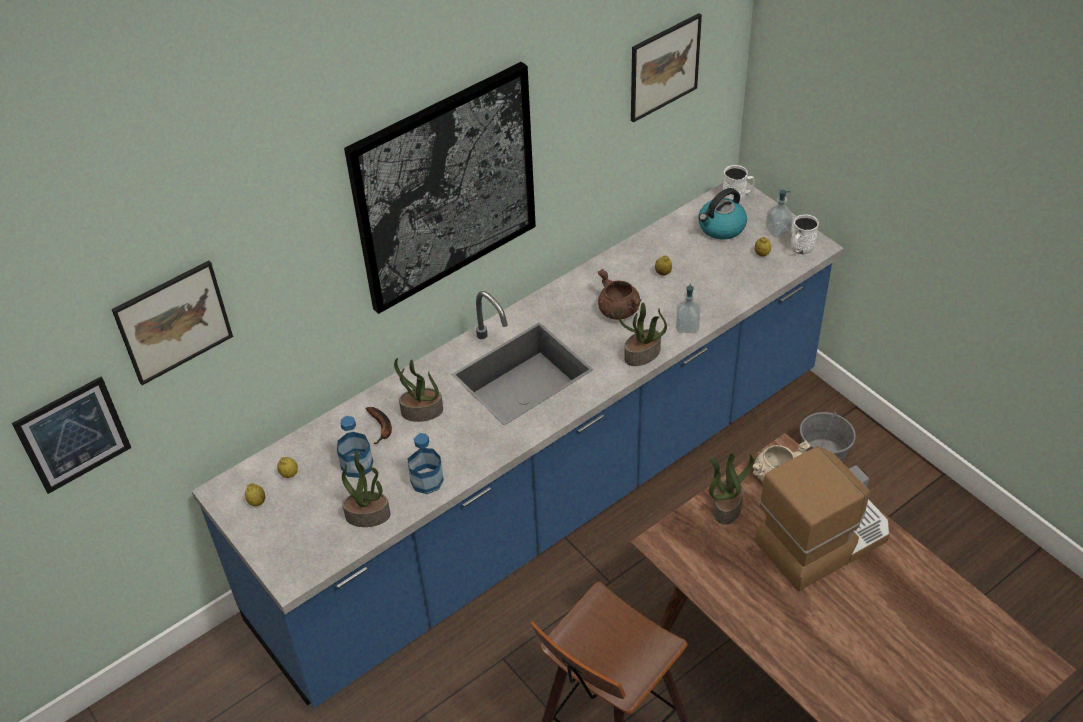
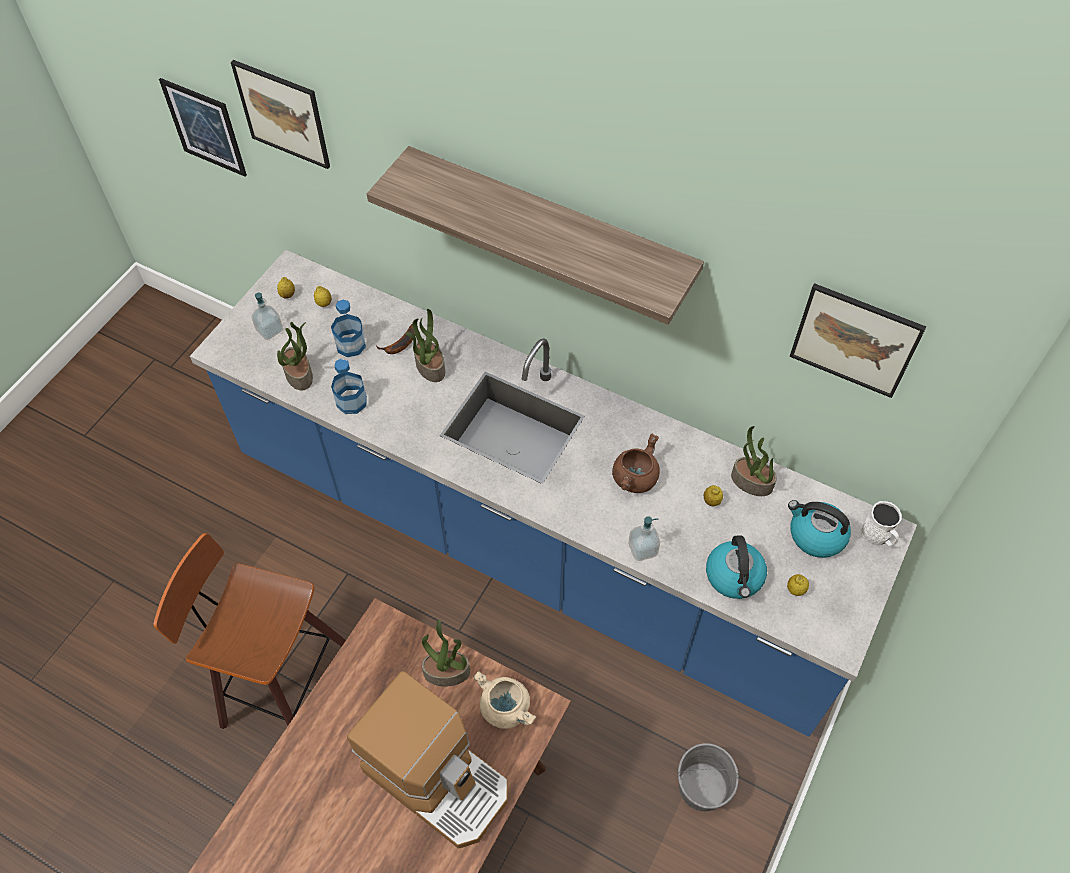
camera: 65 degrees right, 10 degrees up
(445, 188) = (550, 226): picture -> shelf
(642, 355) = (581, 520): potted plant -> potted plant (751, 482)
(736, 282) = (734, 577): none -> kettle
(777, 230) = (845, 595): soap dispenser -> soap dispenser (269, 330)
(800, 249) = (827, 629): white mug -> none

